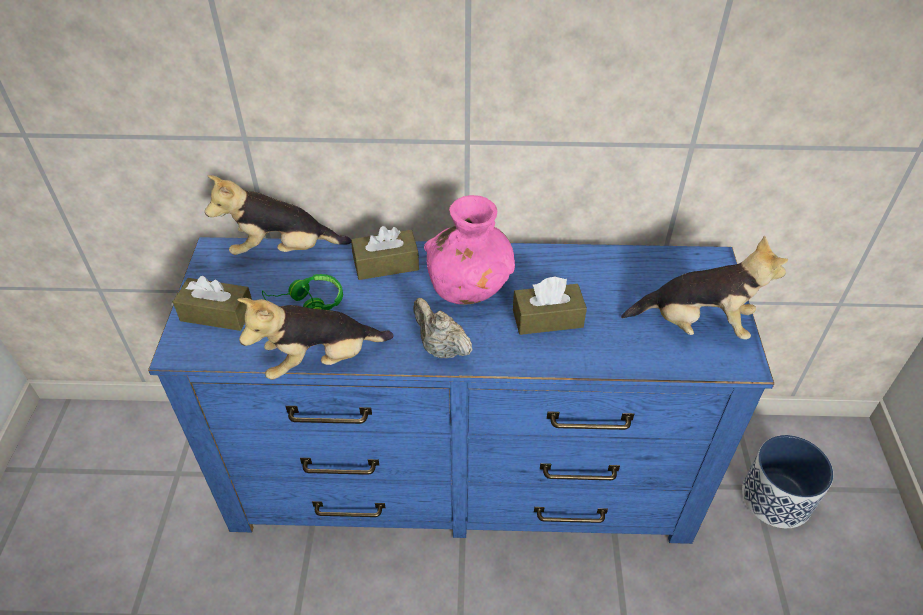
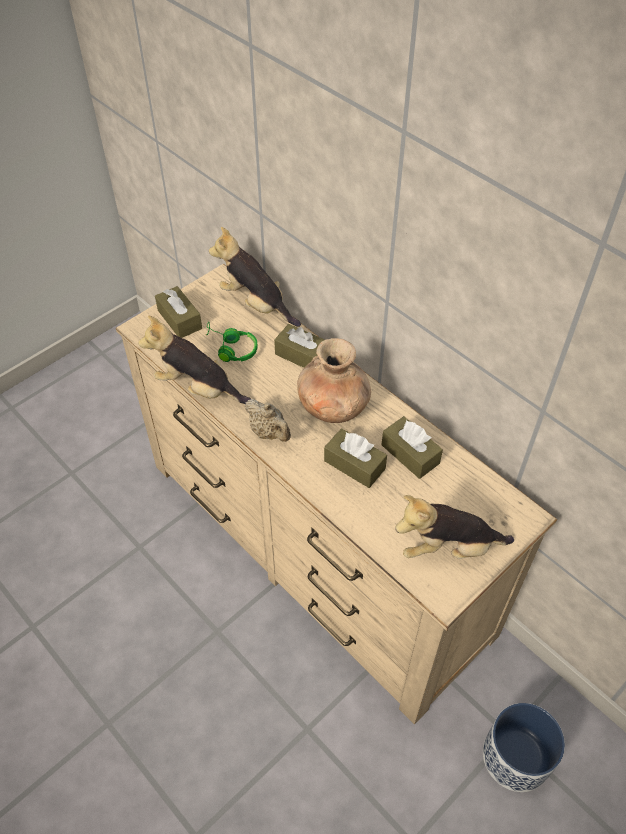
camera: 45 degrees right, 5 degrees up
(441, 348) = (269, 432): beige teapot -> beige teapot turned 135 degrees clockwise
(462, 474) = (315, 546): blue dresser -> beige dresser
(470, 287) = (333, 408): pink vase -> brown vase
(578, 277) = (410, 454): none -> brown tissue box
(696, 324) = (447, 547): plush toy -> plush toy turned 120 degrees clockwise

